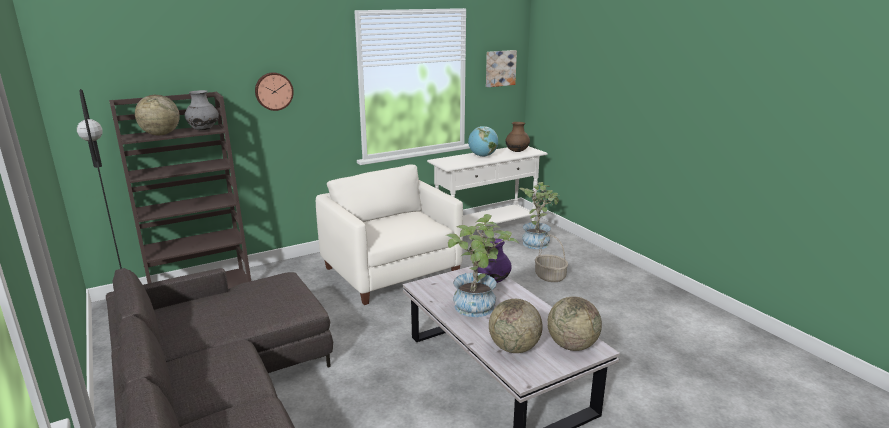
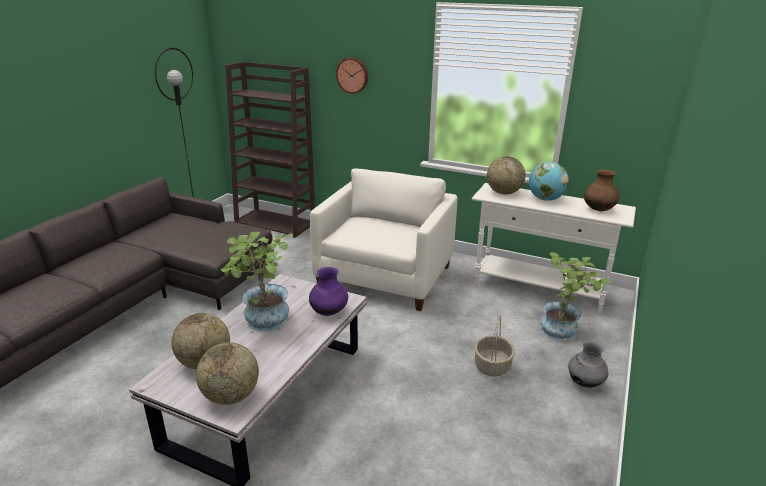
camera: 55 degrees right, 5 degrees up
(160, 134) = (259, 94): globe -> globe (503, 193)
(203, 130) = (286, 97): grey vase -> grey vase (584, 383)
(500, 68) = (628, 95): picture -> none

